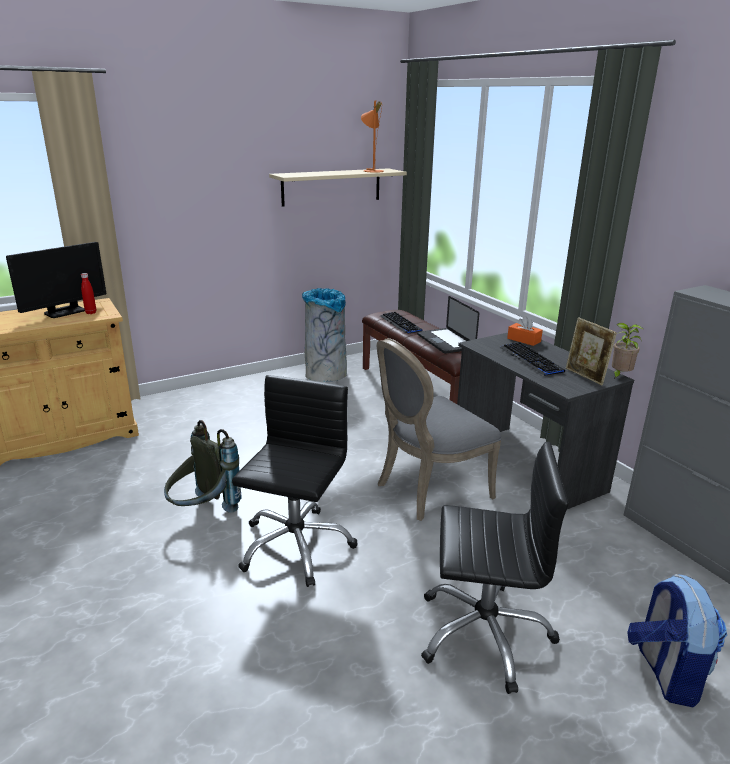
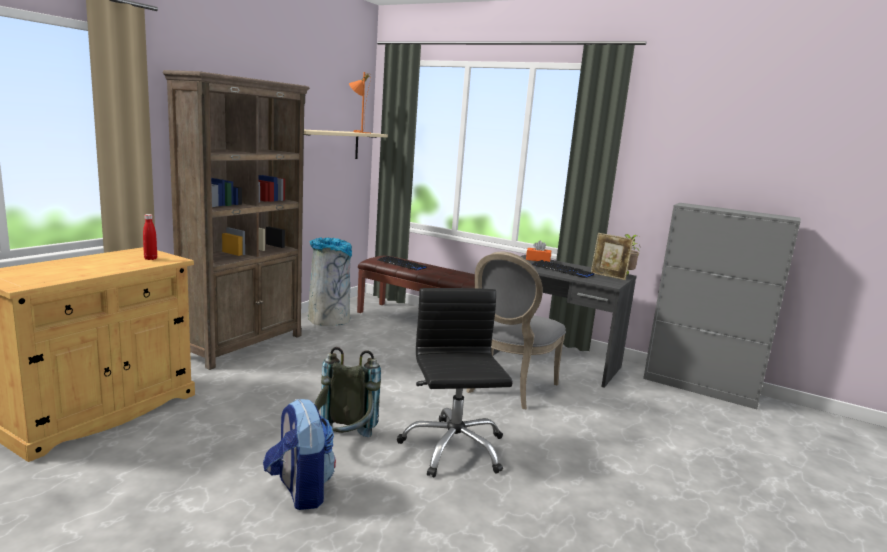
camera: 30 degrees left, 10 degrees down
(65, 312) = (116, 259): monitor -> none
(224, 391) = (244, 345): none -> brown bookcase
(445, 342) = (454, 273): laptop -> none
(484, 632) = (645, 467): black office chair -> none
(665, 672) = (758, 458): backpack -> backpack (300, 490)

